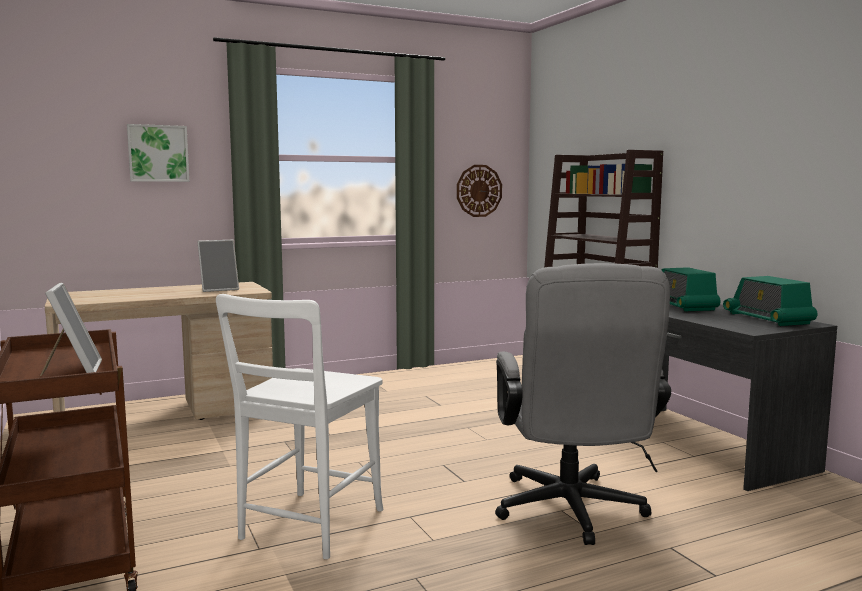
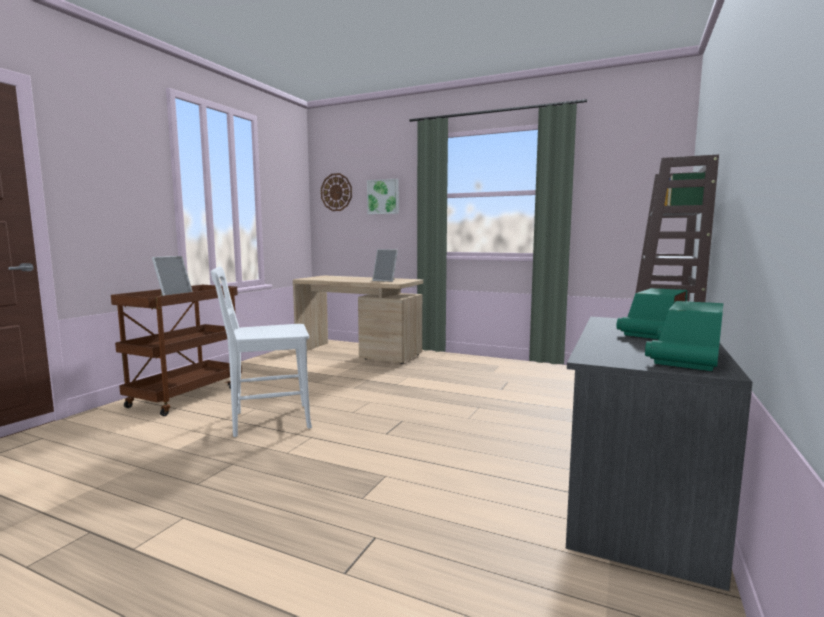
camera: 50 degrees right, 0 degrees up
(479, 190) = (626, 216): wall clock -> wall clock (336, 192)
(571, 514) = (383, 481): grey office chair -> none

